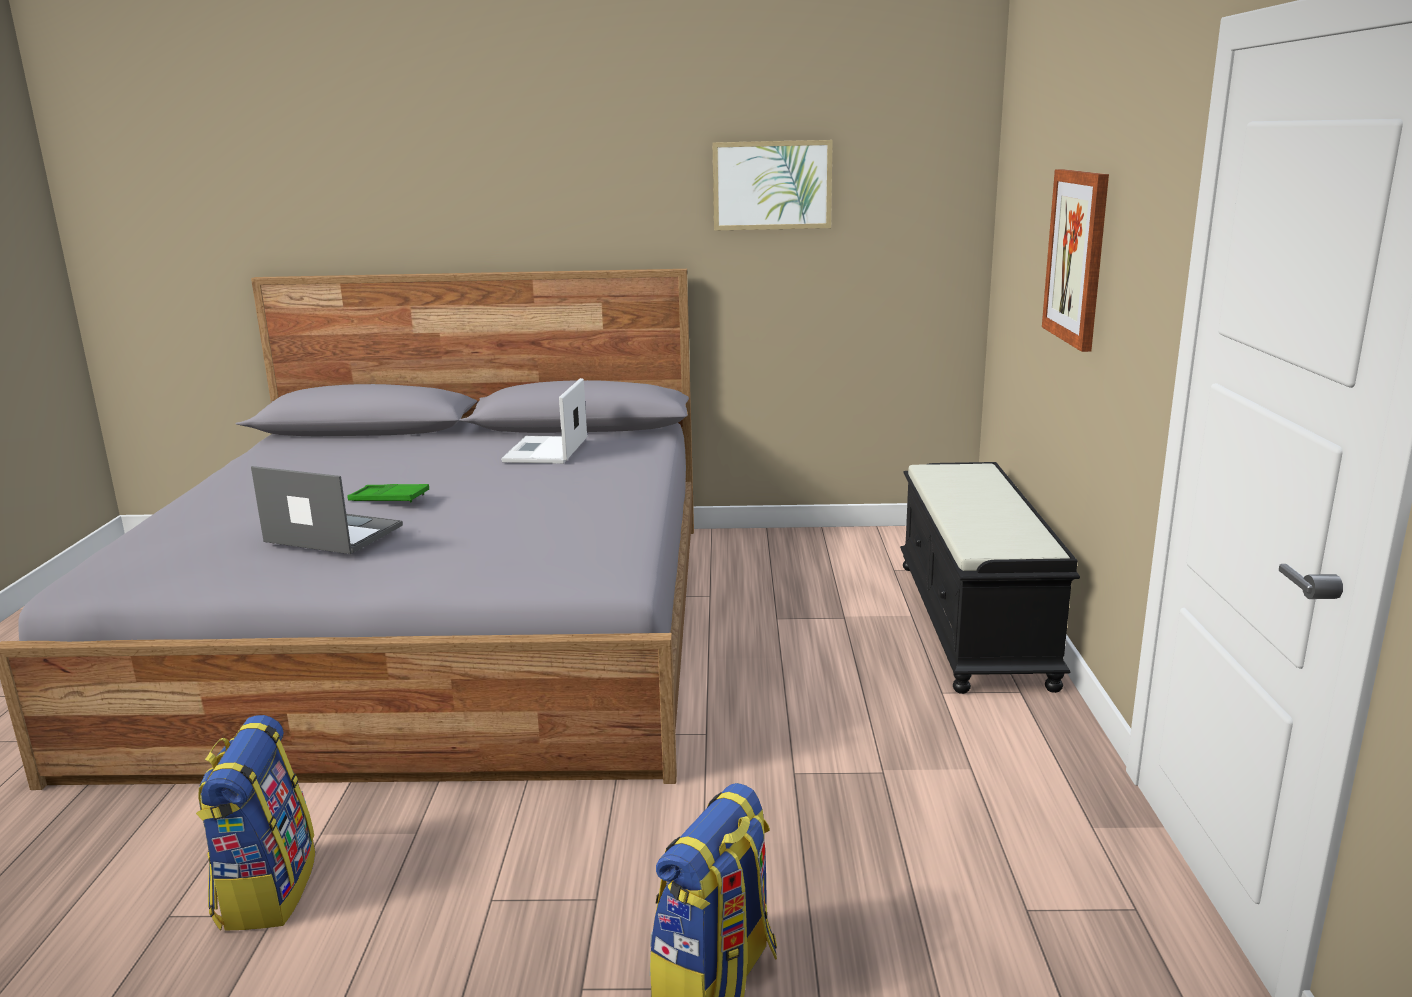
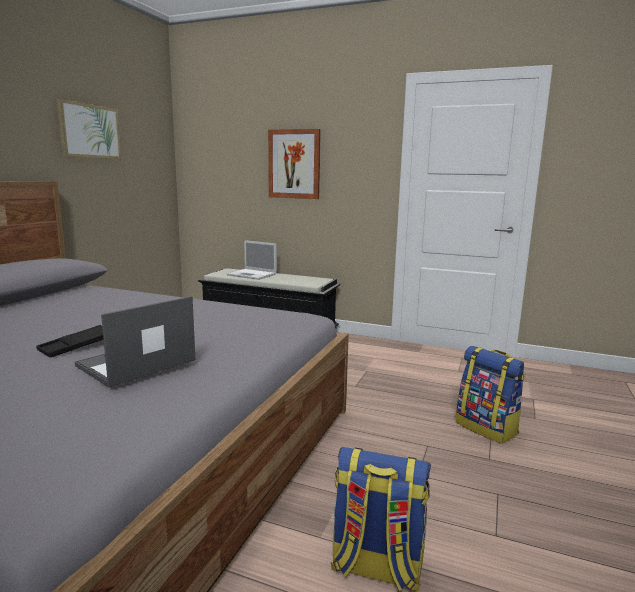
camera: 70 degrees left, 5 degrees down
(389, 499) = (77, 346): green tray -> black tray
(545, 451) = (62, 306): laptop -> laptop (252, 274)

